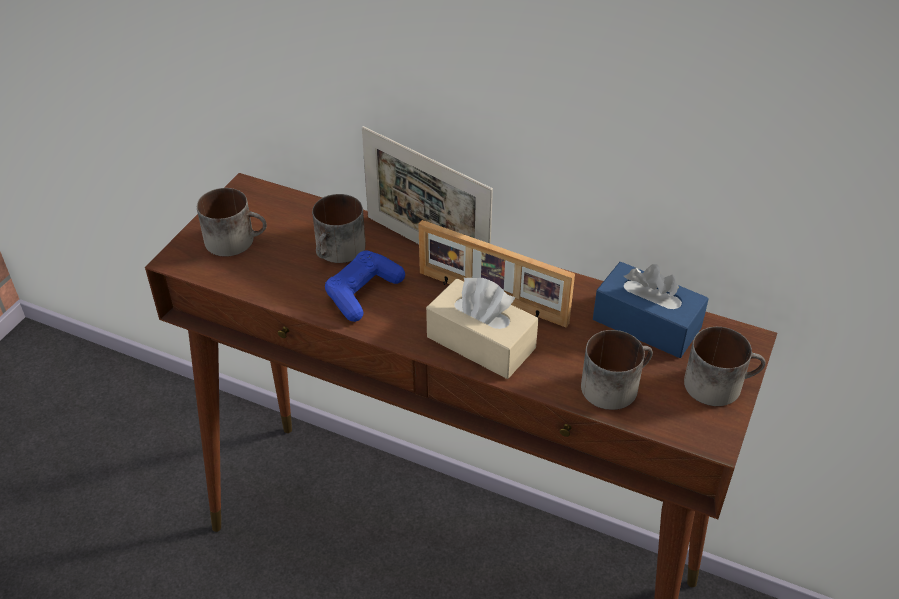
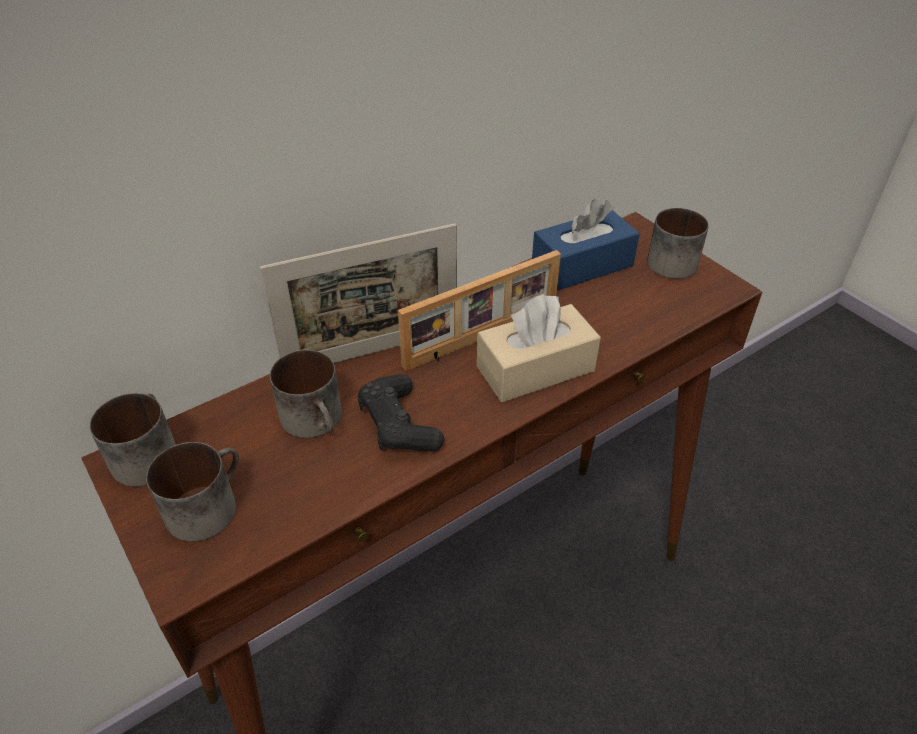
camera: 60 degrees left, 0 degrees up
(363, 293) = (398, 425): blue game controller -> black game controller
(614, 384) = (640, 311): mug -> mug (145, 453)

